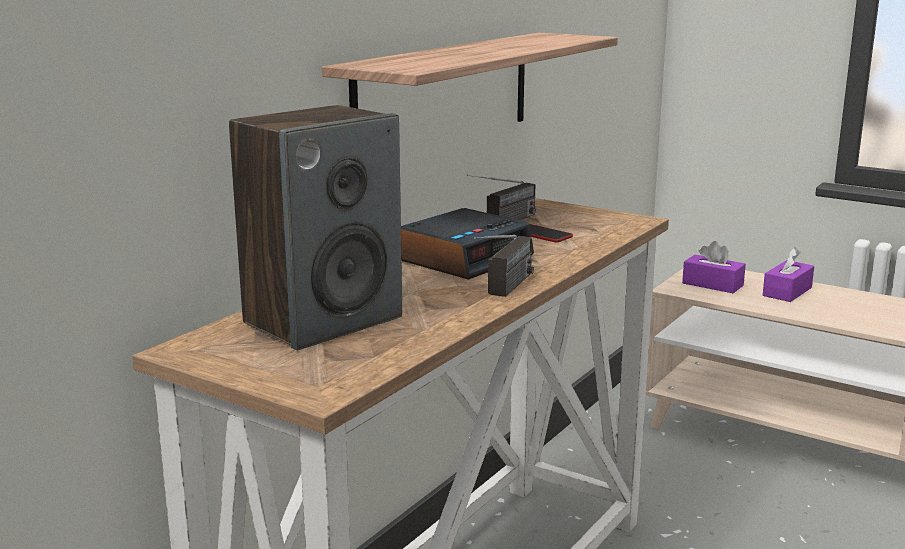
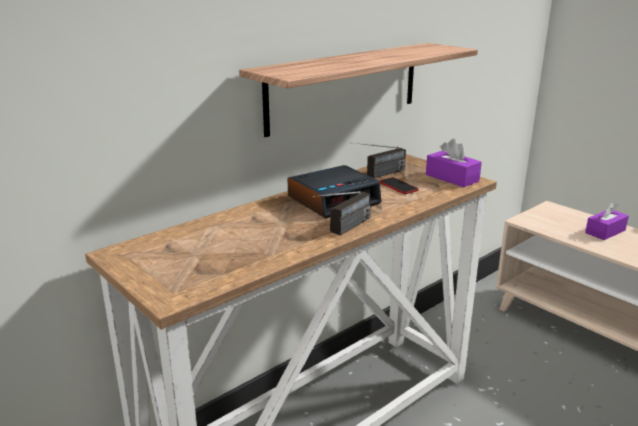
camera: 15 degrees right, 5 degrees up
(323, 320) = (212, 240): speaker -> none
(712, 284) = (552, 220): purple tissue box -> purple tissue box (452, 178)

